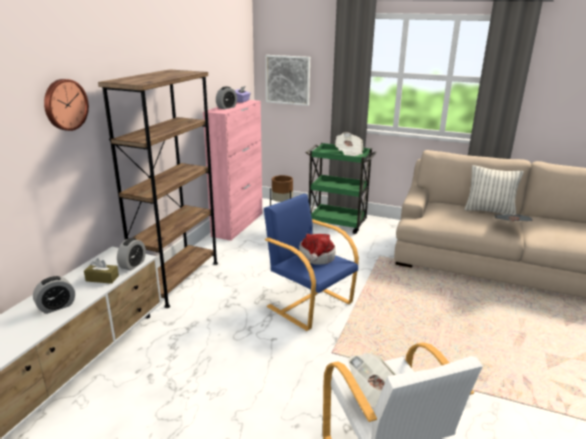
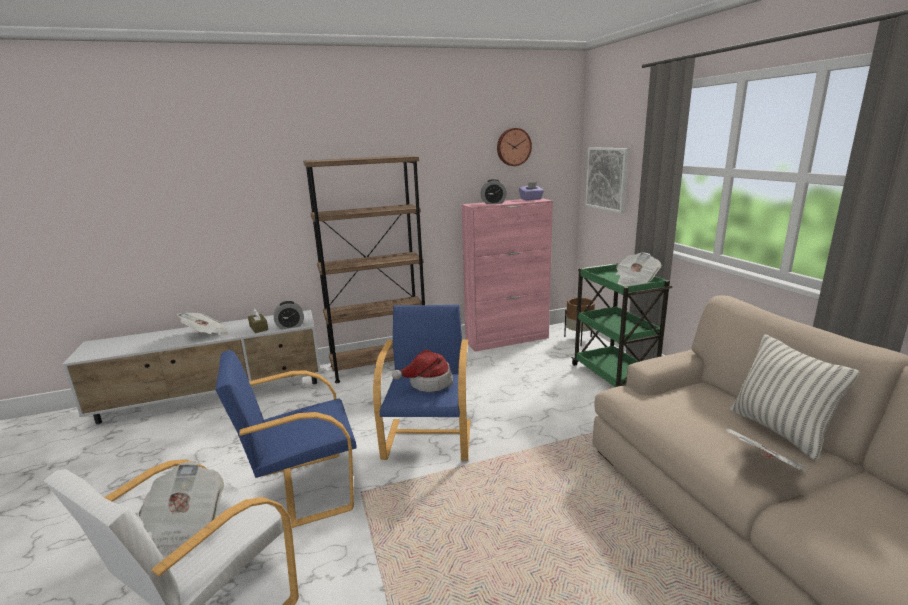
camera: 50 degrees right, 5 degrees down
(57, 307) = (207, 334): alarm clock -> newspaper
(64, 104) = (268, 177): wall clock -> wall clock (513, 147)
(296, 376) = (302, 490): none -> blue armchair

